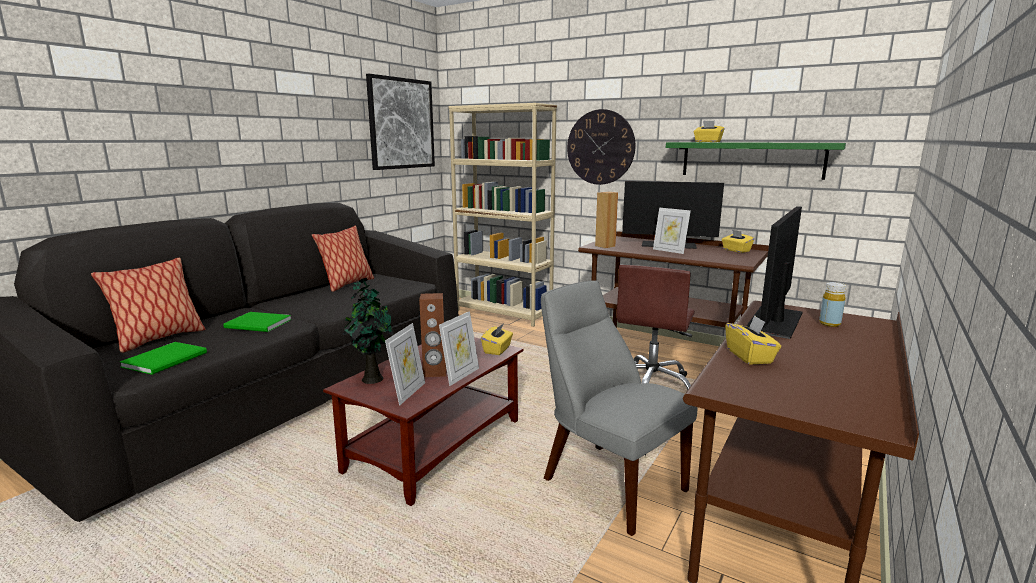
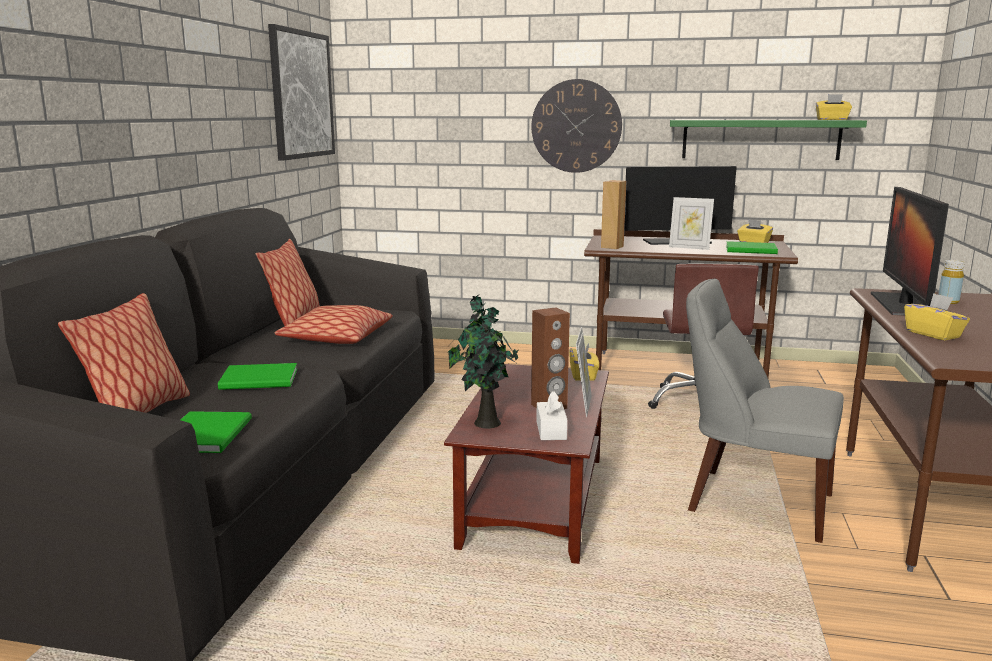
camera: 20 degrees left, 0 degrees up
(354, 299) = (336, 338): none -> pillow
(408, 393) = (551, 430): picture frame -> white tissue box
(503, 313) = (450, 347): beige bookcase -> none
(707, 142) = (714, 119): yellow tissue box -> yellow tissue box (832, 119)
(722, 257) = (752, 250): none -> green book

